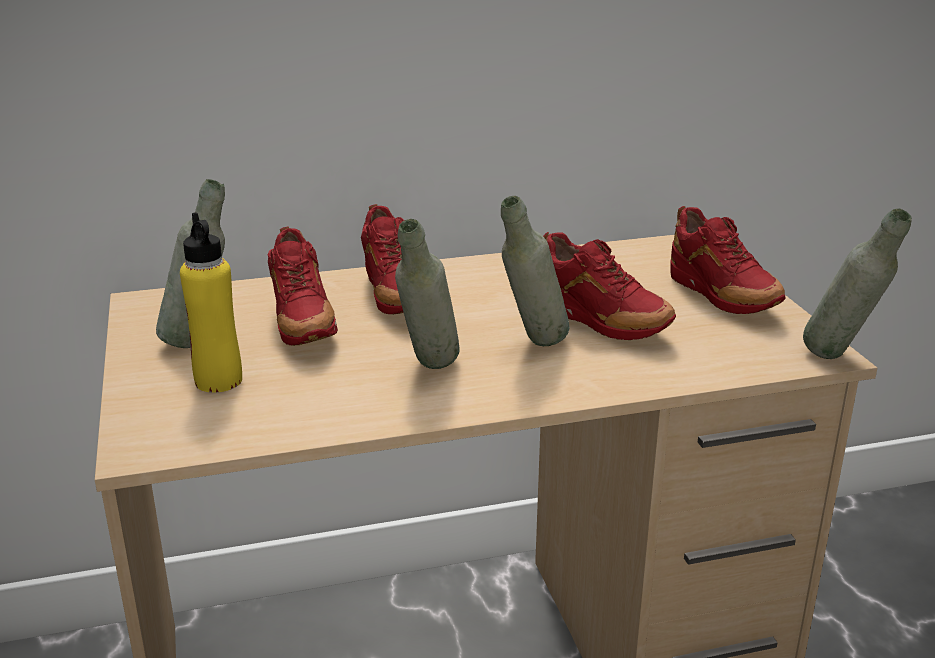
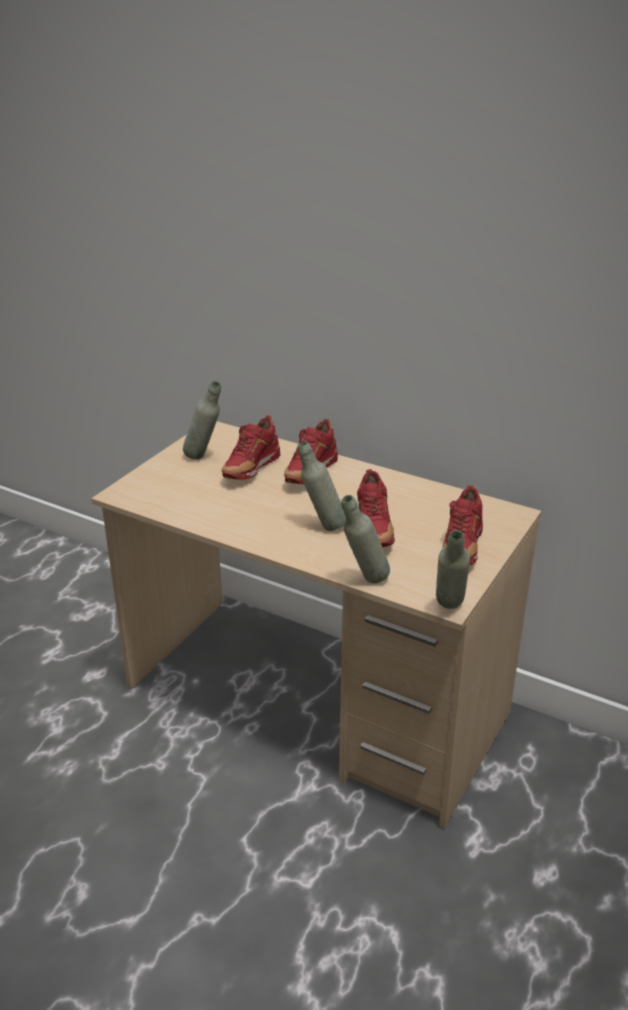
camera: 45 degrees right, 5 degrees up
(218, 381) = (182, 479): yellow bottle -> none
(428, 371) = (260, 516): grey bottle -> grey bottle (364, 581)

